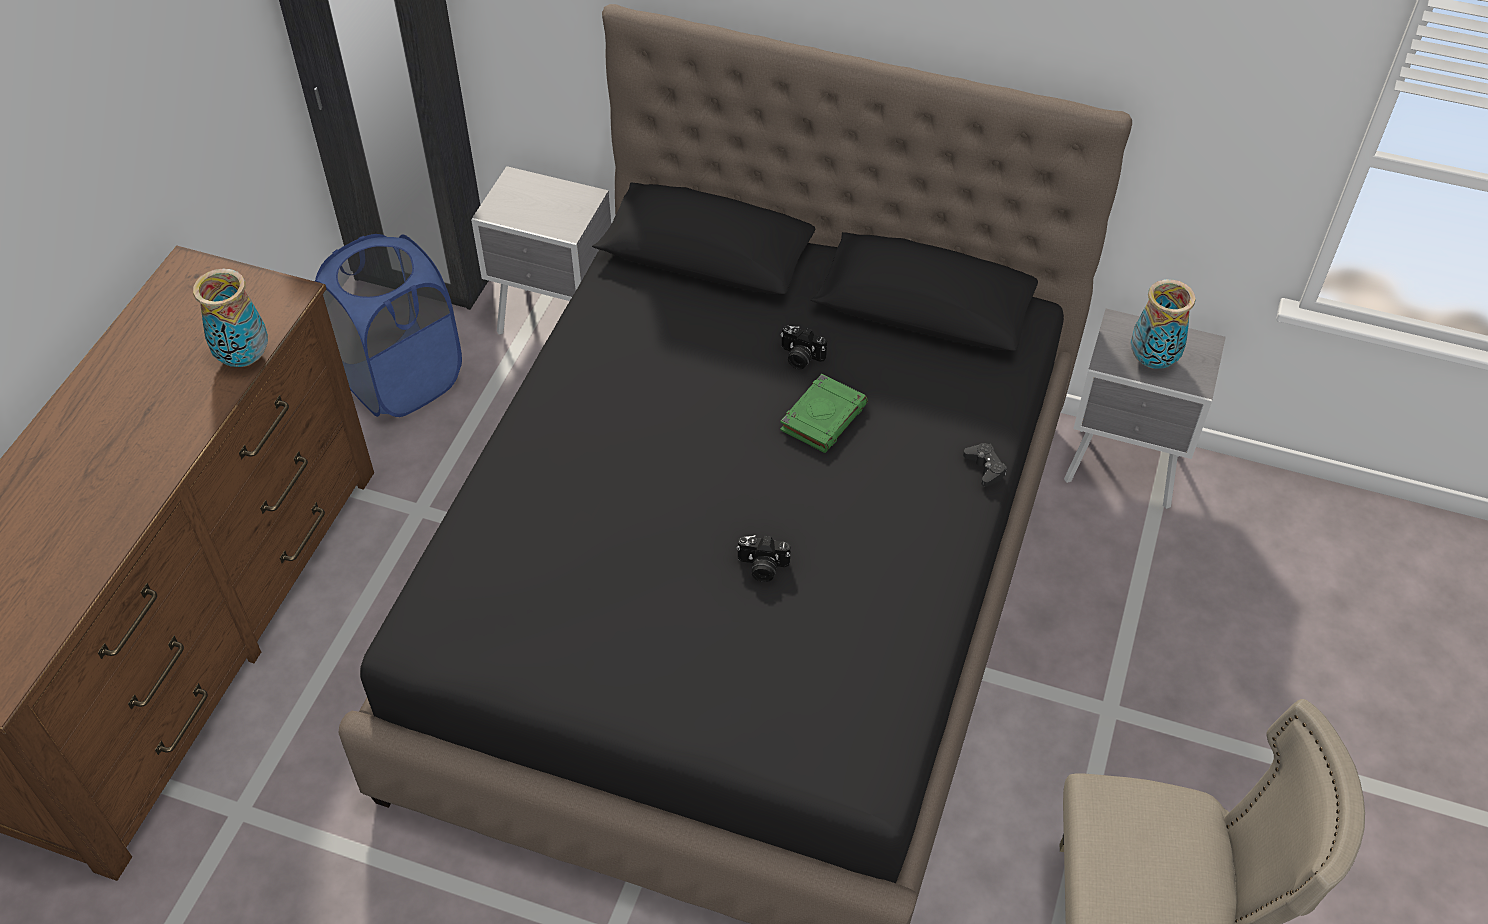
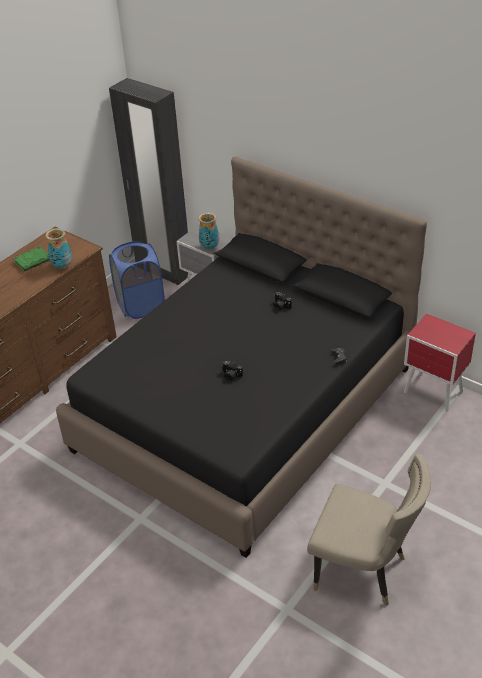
camera: 20 degrees right, 10 degrees down
(823, 417) = (280, 329): green book -> green book (33, 261)
(1125, 470) = (433, 393): grey nightstand -> red nightstand
(1152, 361) = (437, 336): vase -> vase (209, 247)

